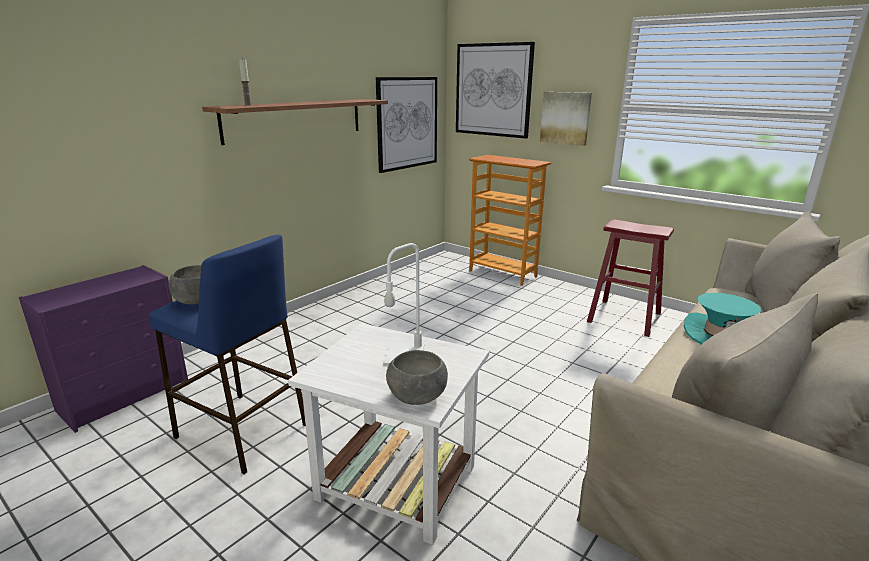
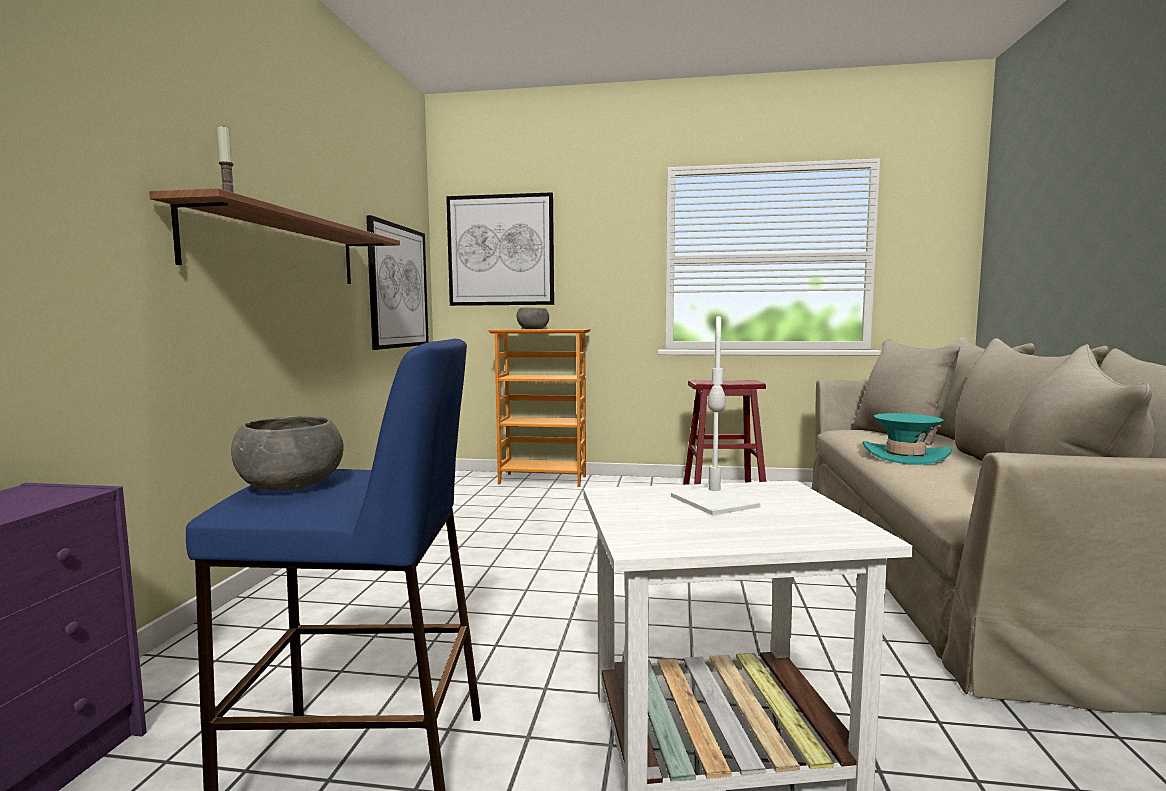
camera: 30 degrees left, 15 degrees down
(417, 395) = (826, 530): grey bowl -> grey bowl (533, 329)
(565, 118) = (601, 277): picture -> none

